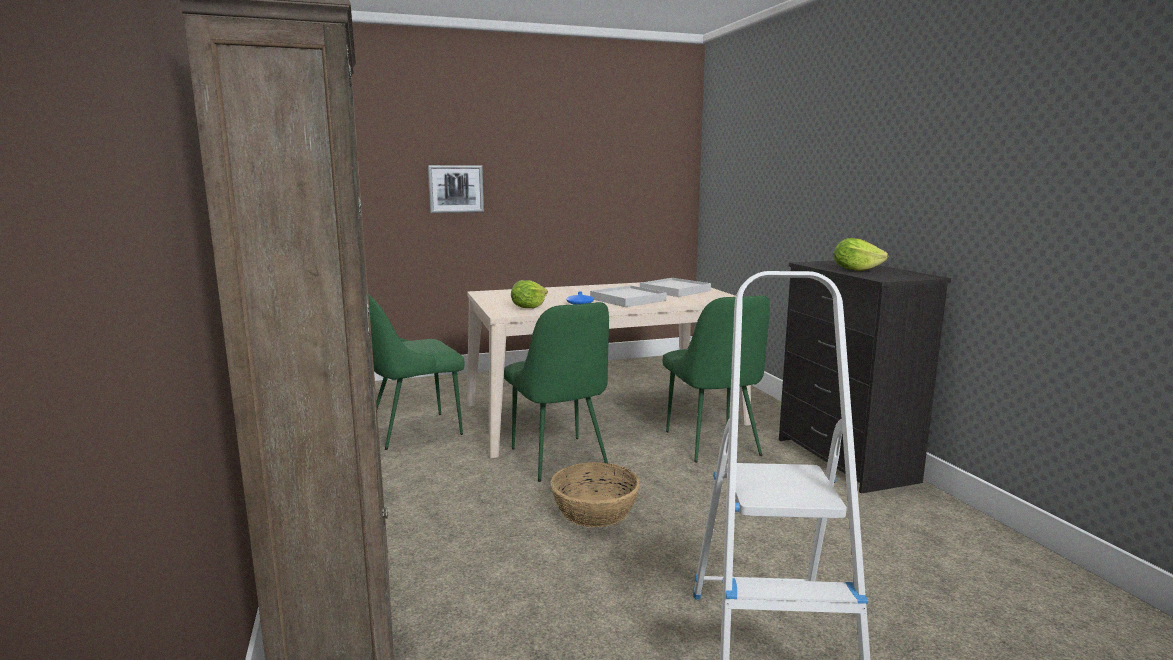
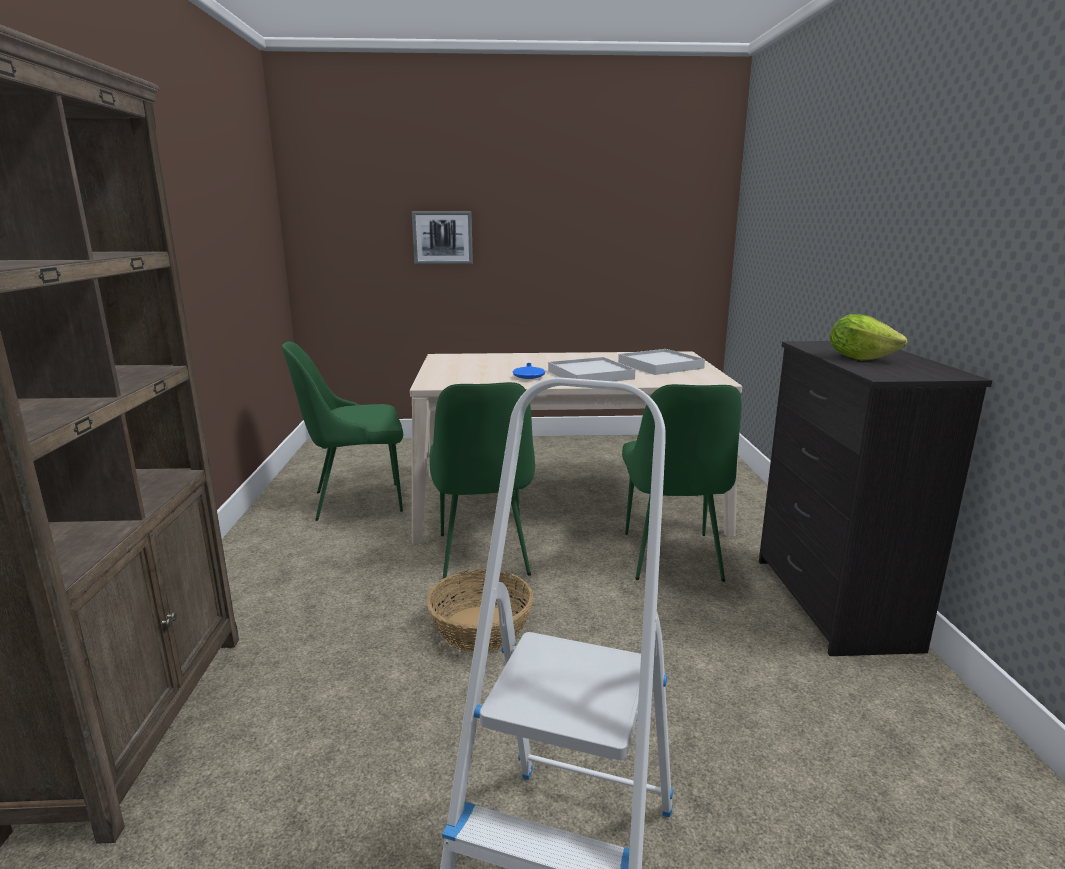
camera: 15 degrees right, 5 degrees up
(528, 307) = (466, 379): lettuce -> none

